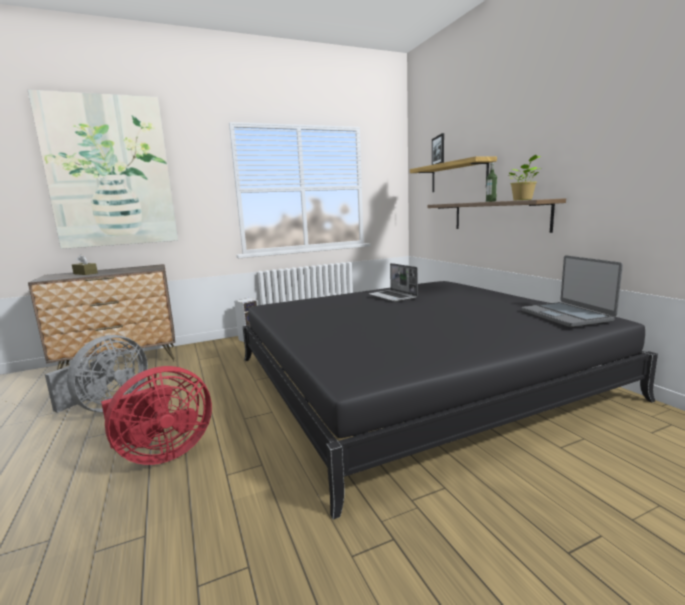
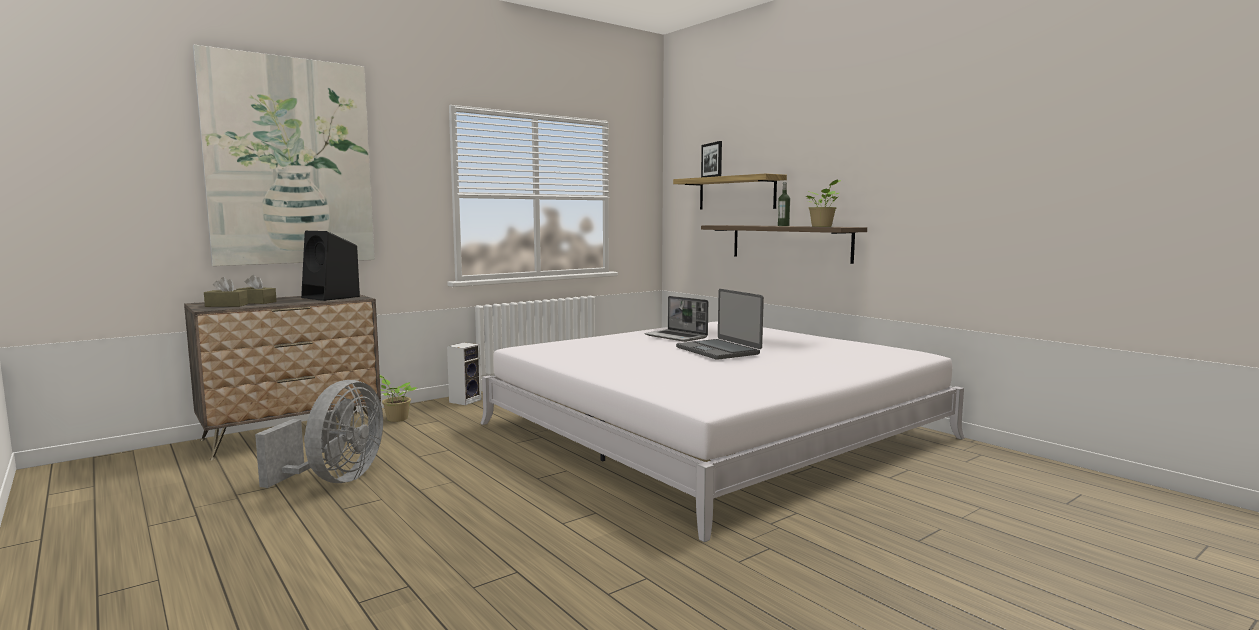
camera: 15 degrees left, 5 degrees down
(61, 276) = (226, 305): none -> brown tissue box
(140, 268) = (332, 297): none -> black speaker
(161, 454) = (464, 514): red fan -> none
(193, 353) = (395, 419): none -> potted plant
(414, 377) = (713, 431): black bed -> white bed
(566, 315) = (878, 351): laptop -> laptop (718, 350)

